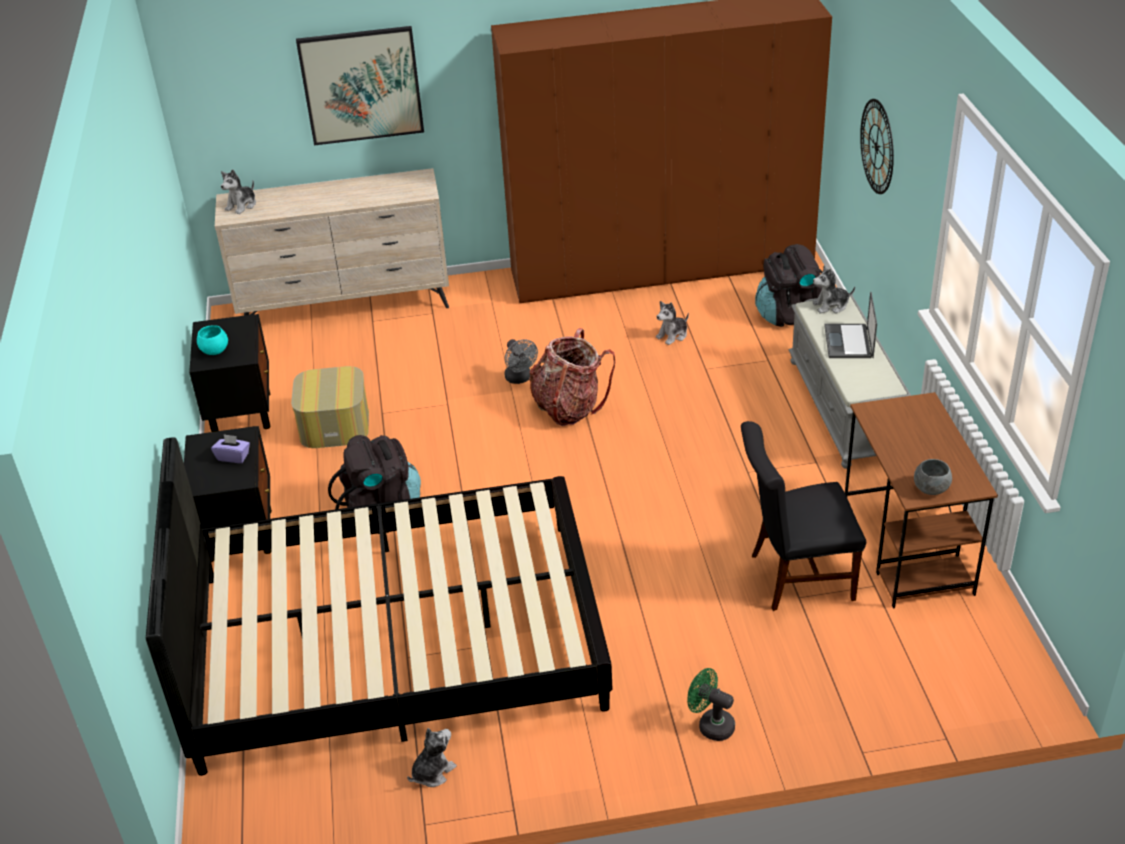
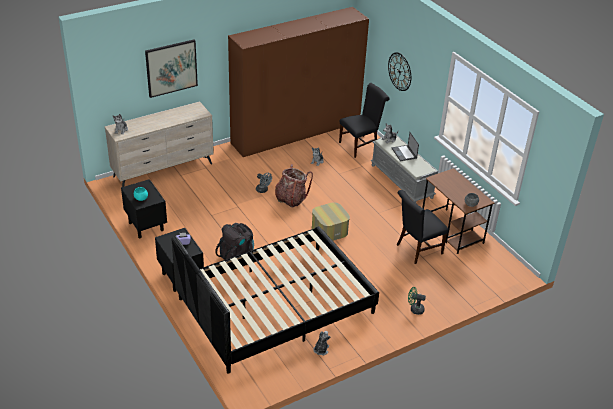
camera: 25 degrees left, 0 degrees up
(334, 424) = (193, 224): ottoman -> ottoman (329, 230)
(791, 314) = (361, 145): black backpack -> black chair

